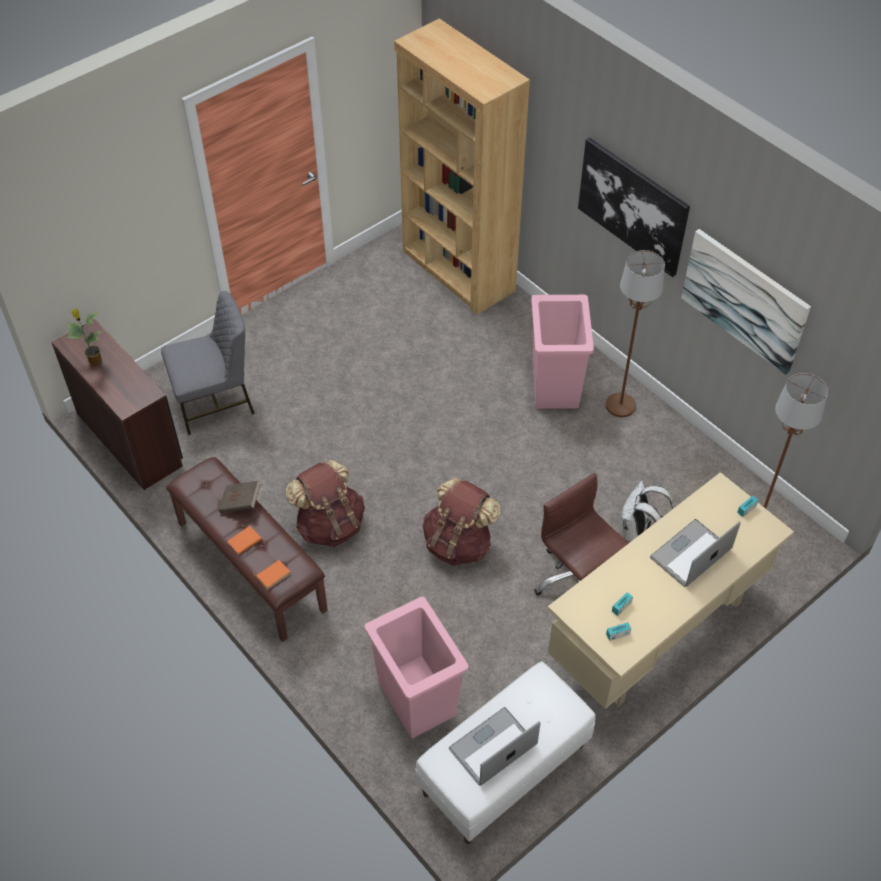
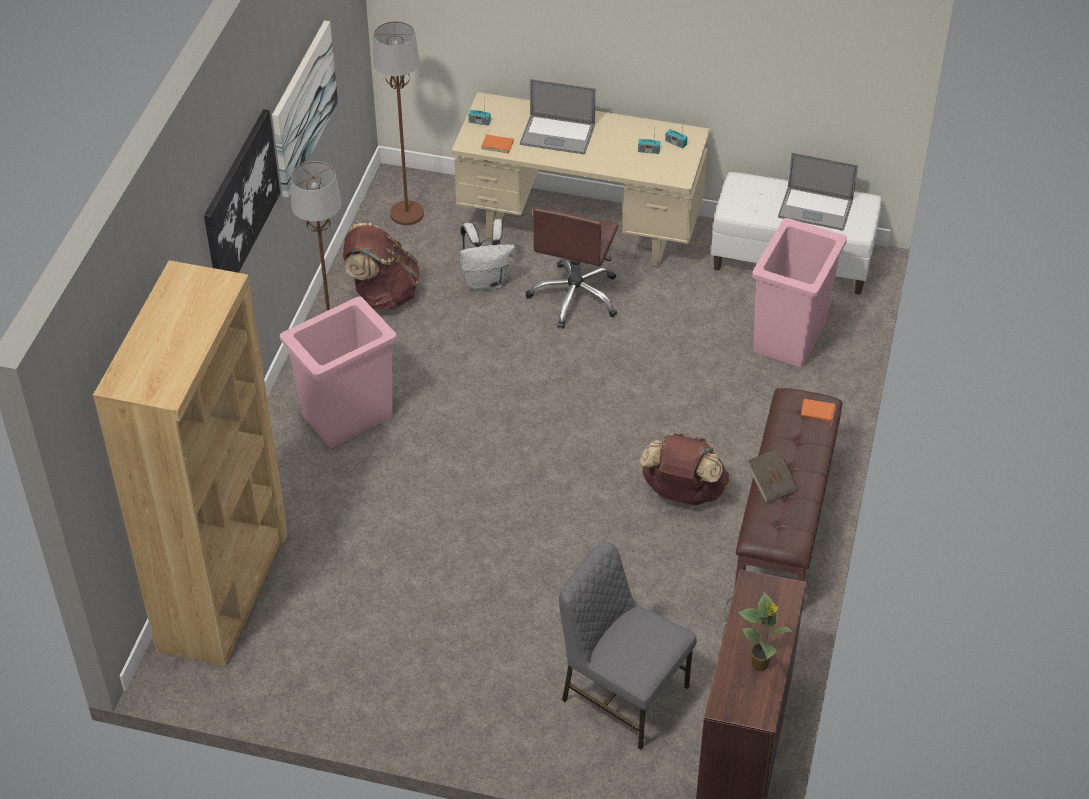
camera: 125 degrees left, 5 degrees down
(245, 542) = (807, 453): orange book -> orange book (498, 144)
(458, 543) = (611, 391): brown backpack -> brown backpack (382, 294)

